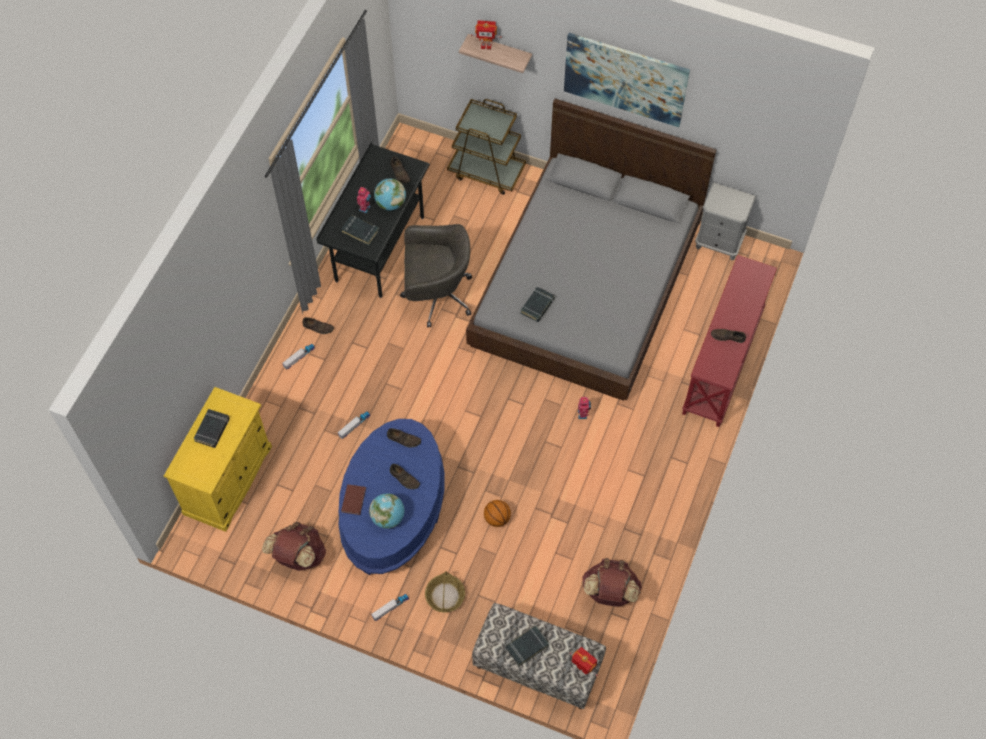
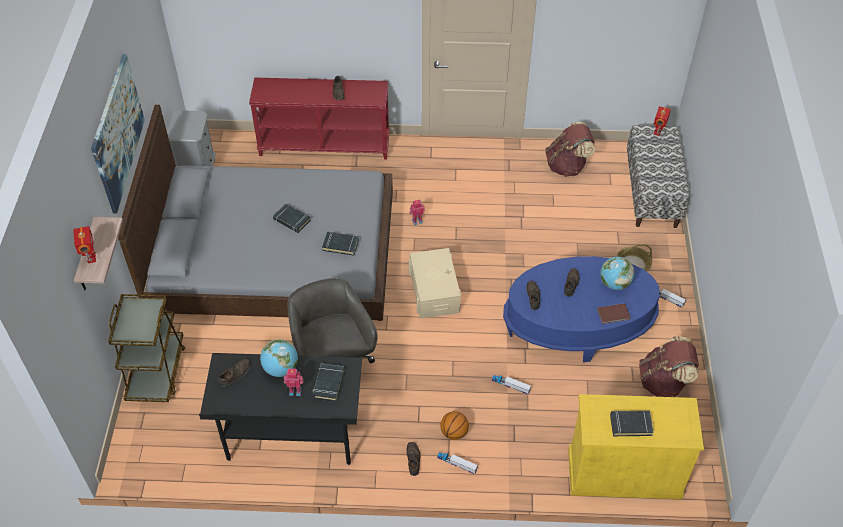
camera: 110 degrees left, 10 degrees down
(486, 400) = (434, 291): none -> beige storage box
(497, 518) = (545, 251): basketball -> basketball (454, 432)
(527, 646) = (663, 166): black book -> black book (291, 220)

